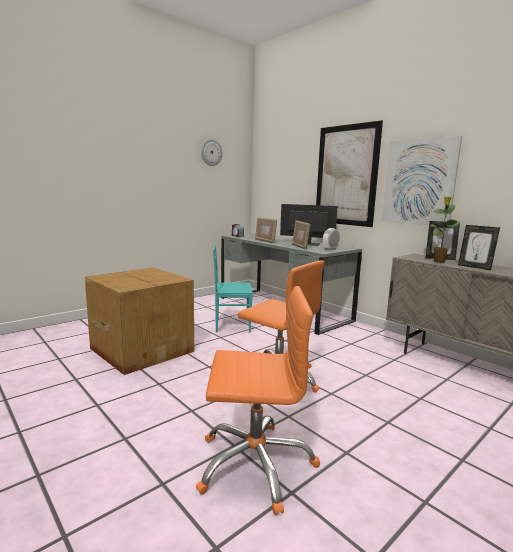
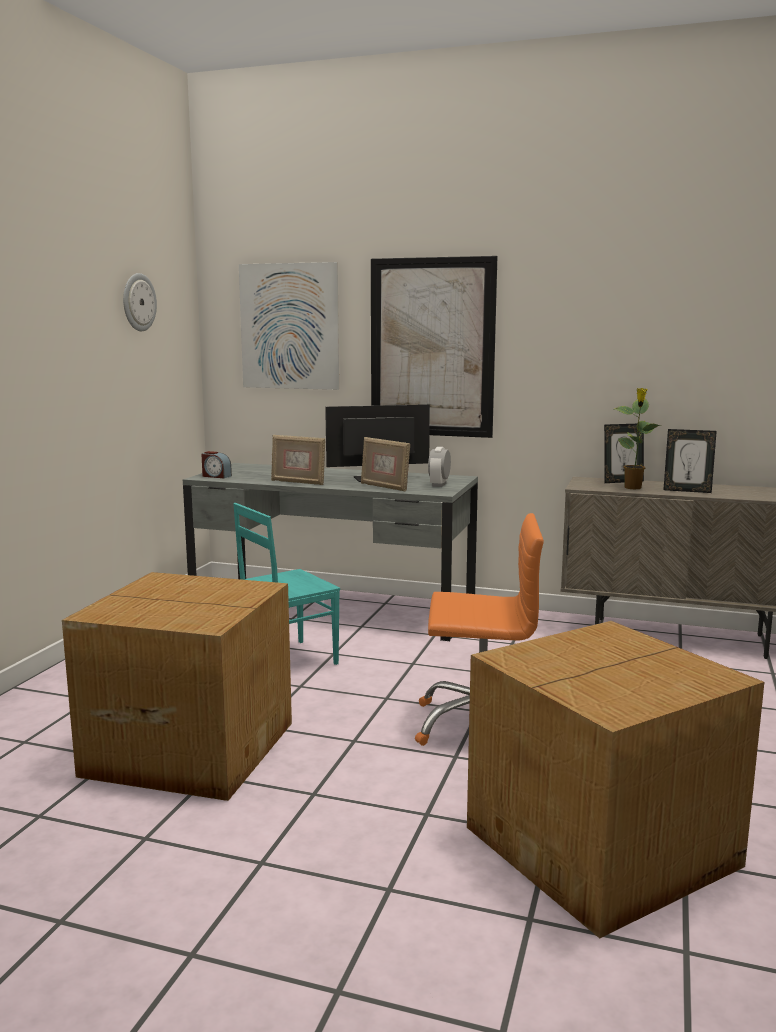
camera: 30 degrees left, 0 degrees up
(255, 464) = (605, 847): orange office chair -> cardboard box
(418, 182) = (569, 361): picture -> picture (289, 326)

